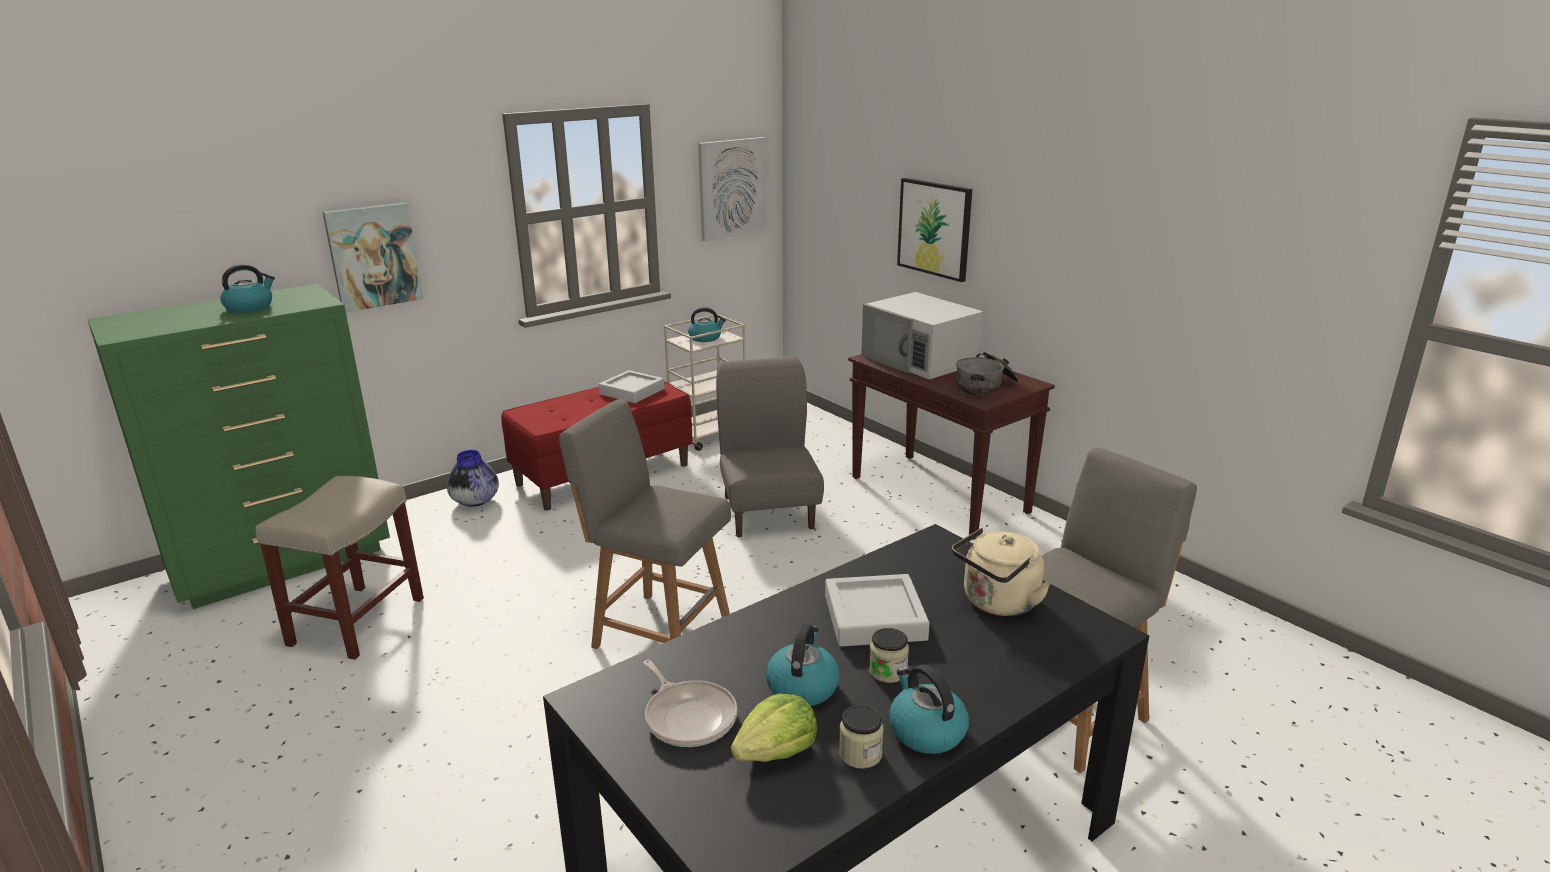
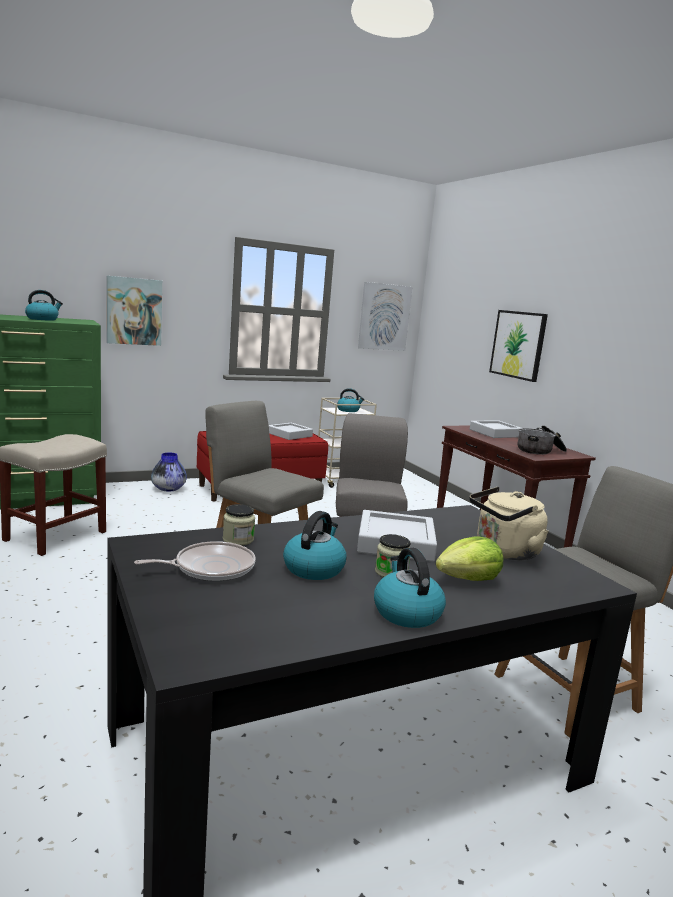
camera: 10 degrees right, 10 degrees down
(689, 717) = (210, 568): frying pan -> frying pan turned 90 degrees counterclockwise
(777, 752) = (269, 600): lettuce -> lettuce (468, 579)
(860, 754) = (340, 615): jar -> jar (238, 540)
(920, 359) = (495, 433): white microwave -> grey tray

